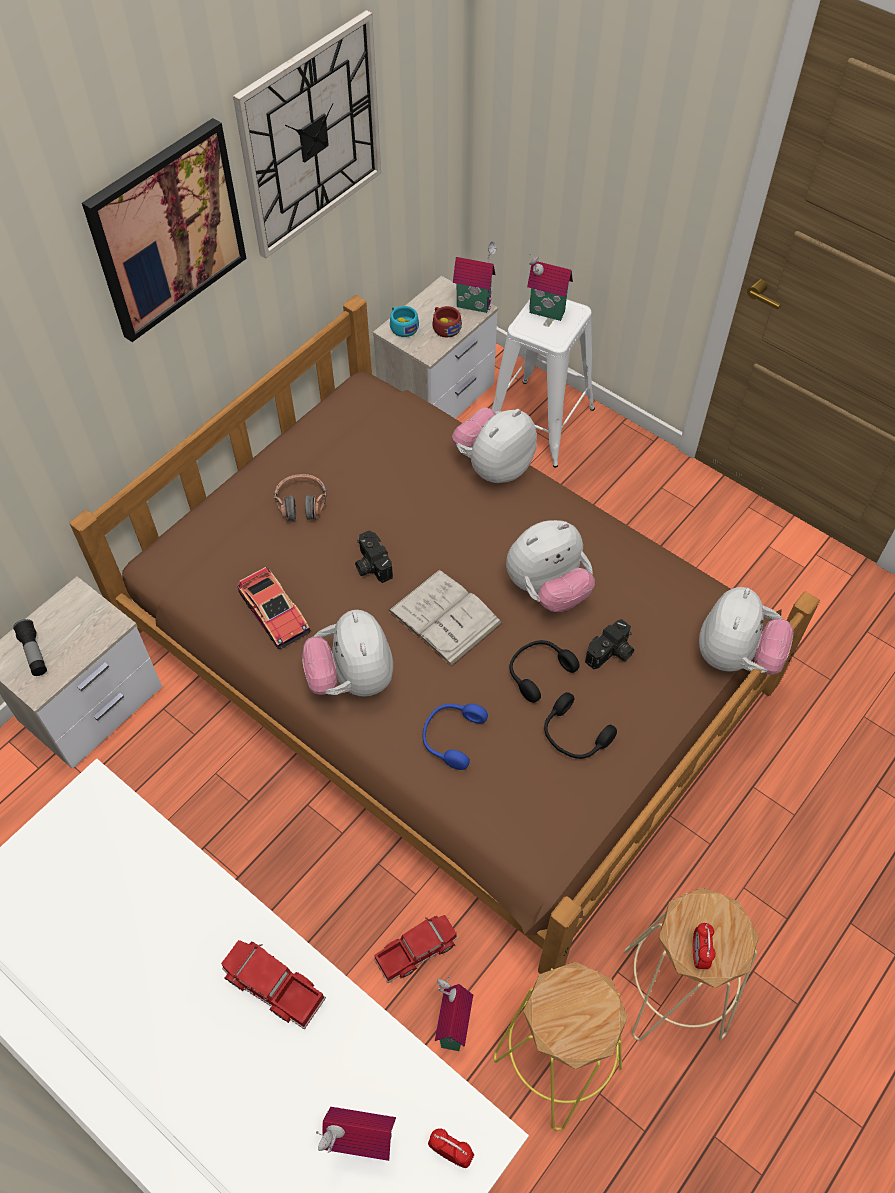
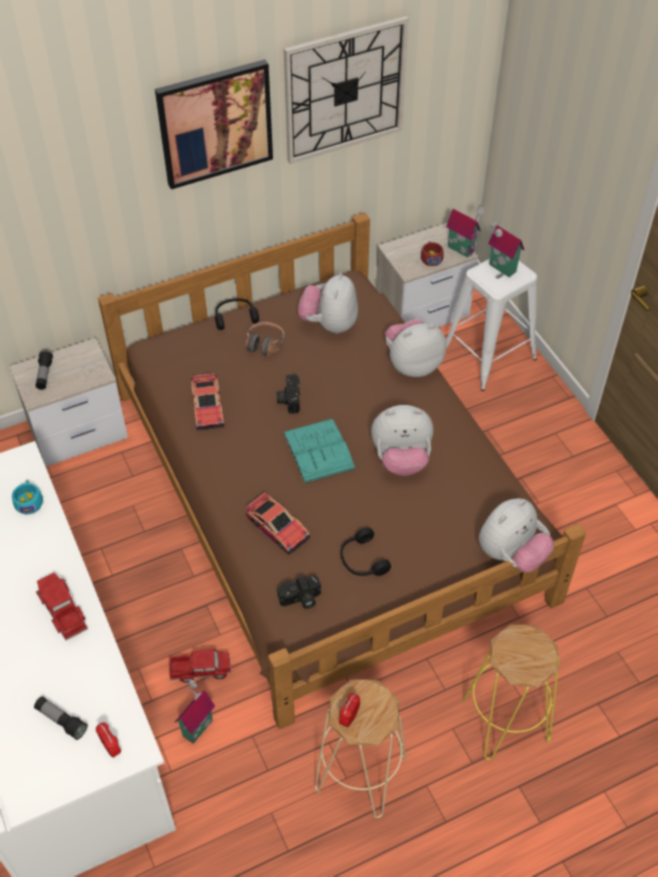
camera: 25 degrees right, 5 degrees down
(352, 678) = (234, 466): plush toy -> plush toy (329, 324)
(361, 1147) = (61, 720): toy house -> flashlight
(402, 326) = (400, 248): turquoise cup -> turquoise cup (29, 501)
(444, 617) = (318, 451): white book -> turquoise book
(451, 737) = (278, 528): blue headphones -> toy car
(538, 672) = (362, 510): black headphones -> black headphones (235, 317)
(557, 1061) = (254, 780): yellow stool -> yellow stool (504, 720)
(611, 654) = (420, 518): camera -> camera (300, 599)

